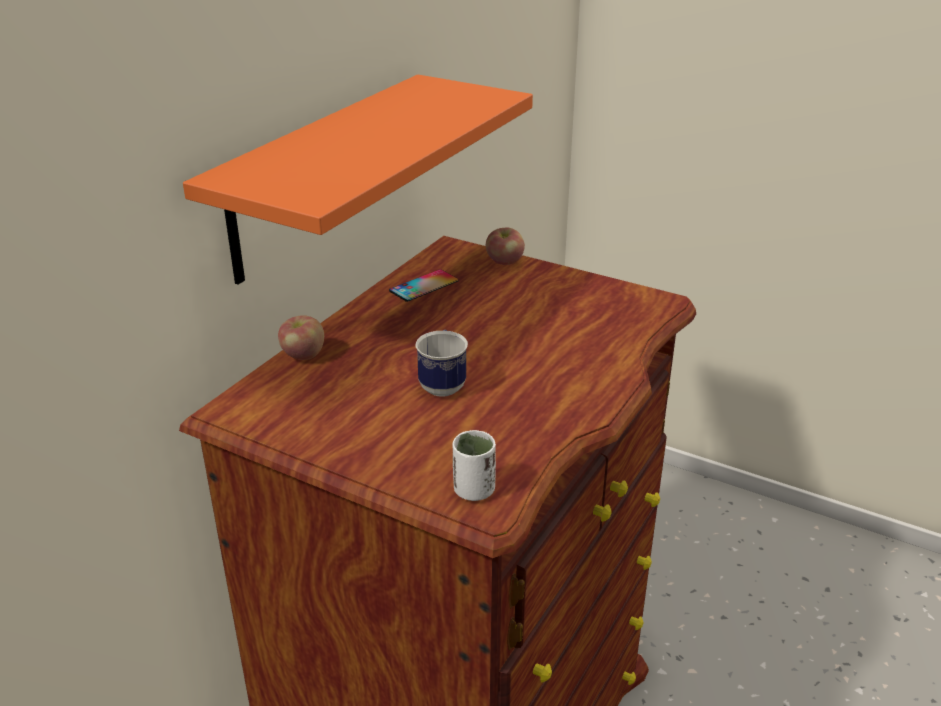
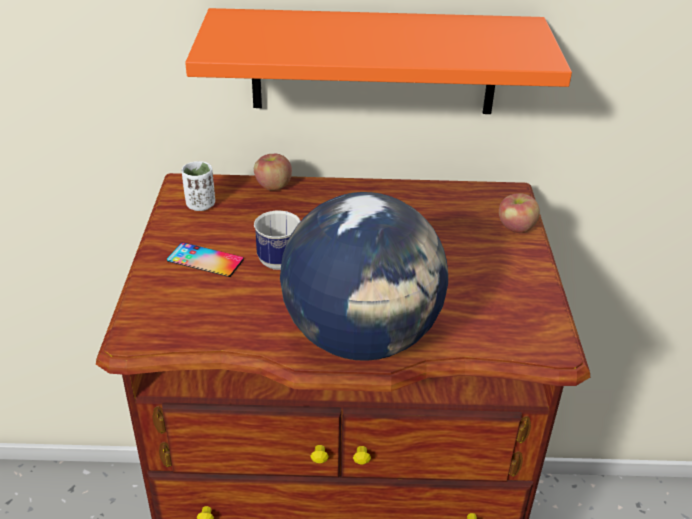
camera: 60 degrees right, 5 degrees up
(424, 286) = (426, 201): phone -> phone (205, 260)
(474, 490) = (151, 321): white cup -> white cup (200, 205)
(591, 377) = (362, 337): none -> globe

